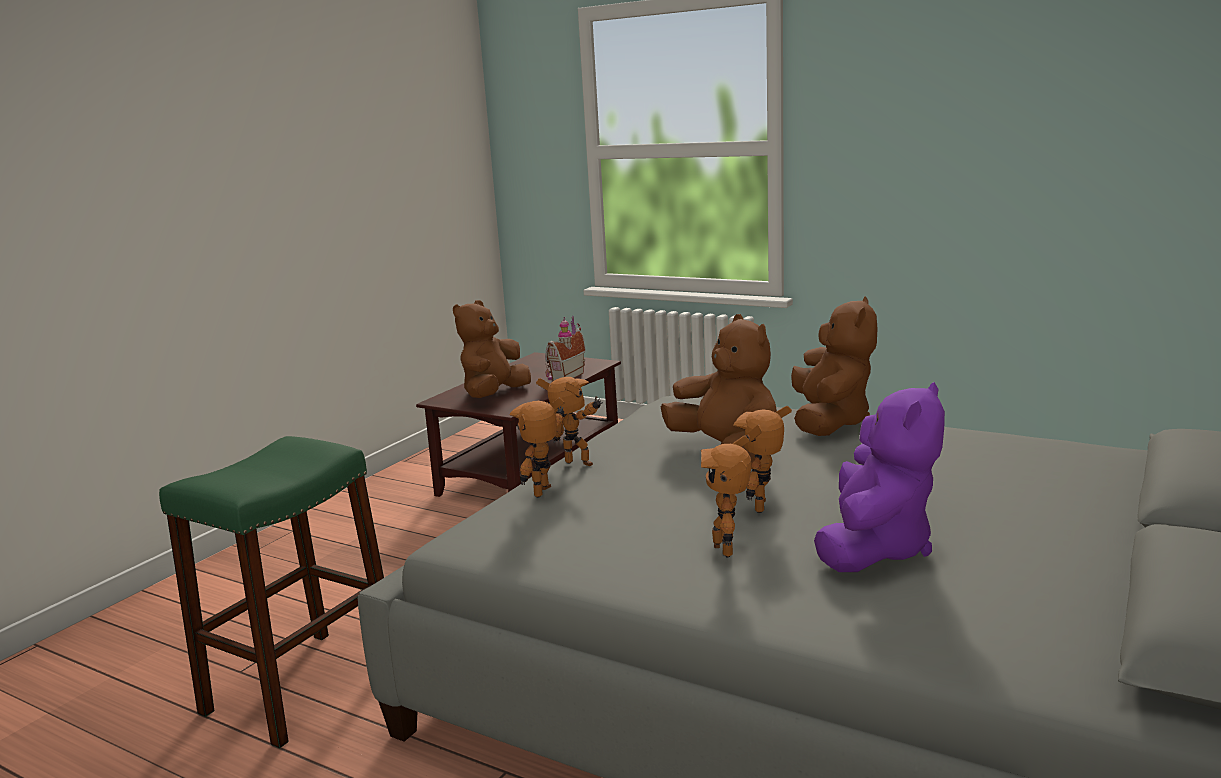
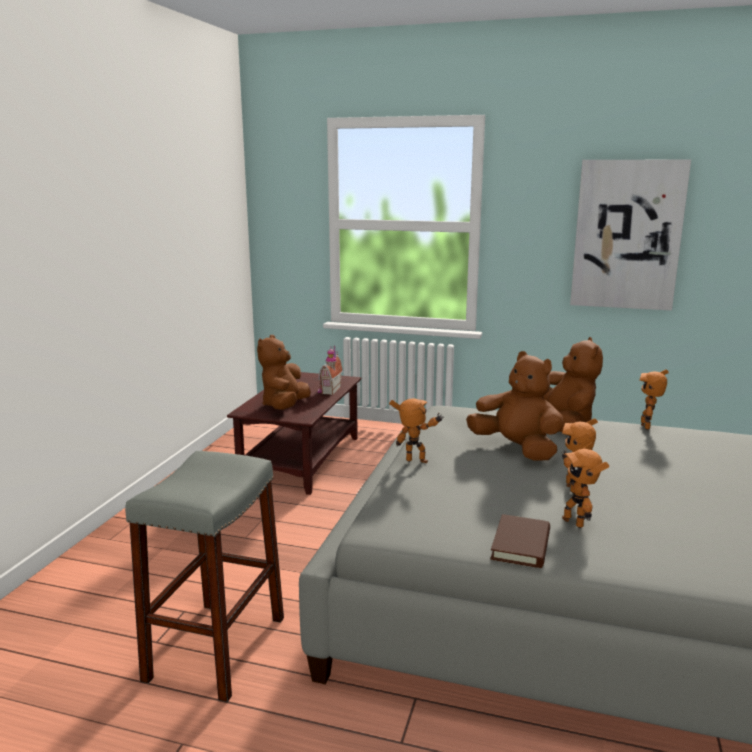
camera: 15 degrees left, 0 degrees up
(302, 686) = (216, 648): green stool -> grey stool
(547, 492) = (413, 485): toy robot -> toy robot (648, 427)
(626, 573) = (521, 545): none -> brown book
(875, 548) = (668, 514): purple plush toy -> none
(993, 148) = (627, 235): none -> picture

